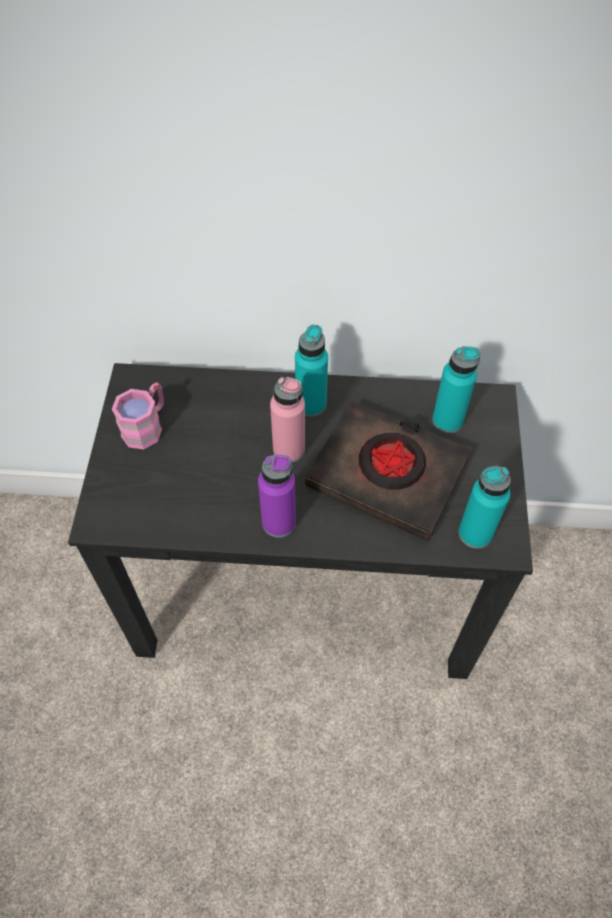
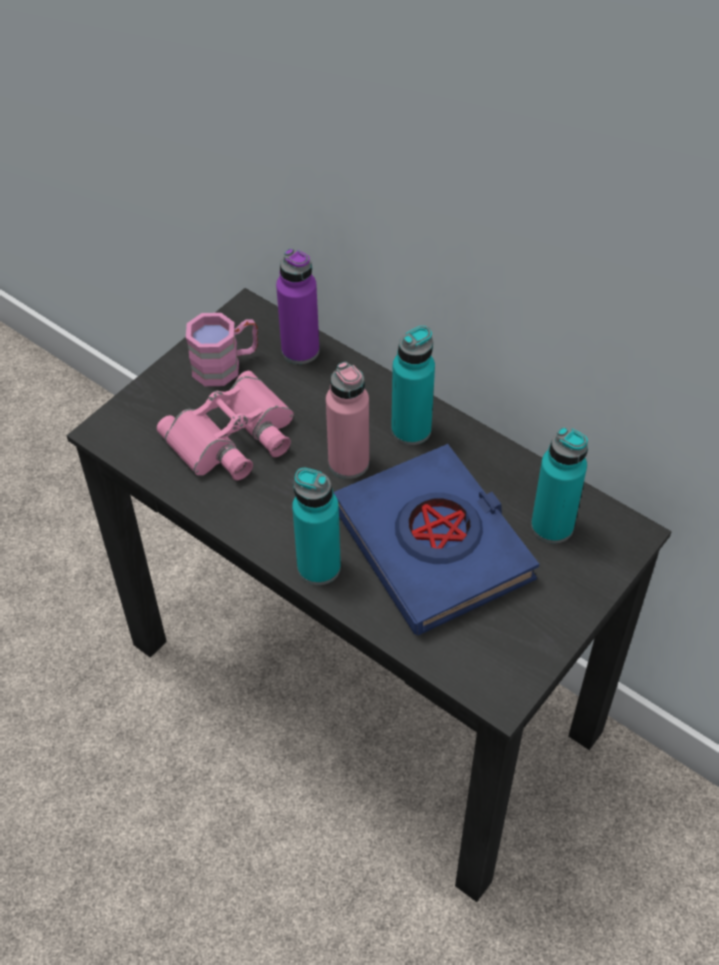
camera: 35 degrees right, 5 degrees down
(196, 475) = (234, 438): none -> pink binoculars
(278, 522) = (277, 529): purple bottle -> purple bottle (300, 350)
(388, 474) = (434, 545): black book -> blue book
(475, 533) = (478, 659): turquoise bottle -> turquoise bottle (319, 567)

